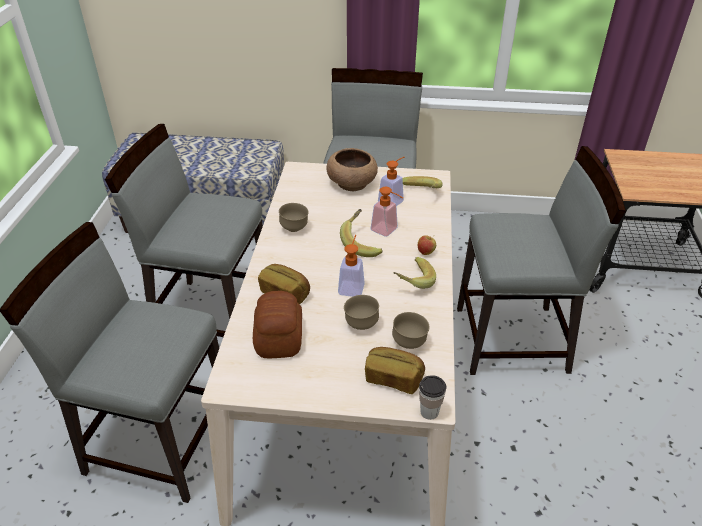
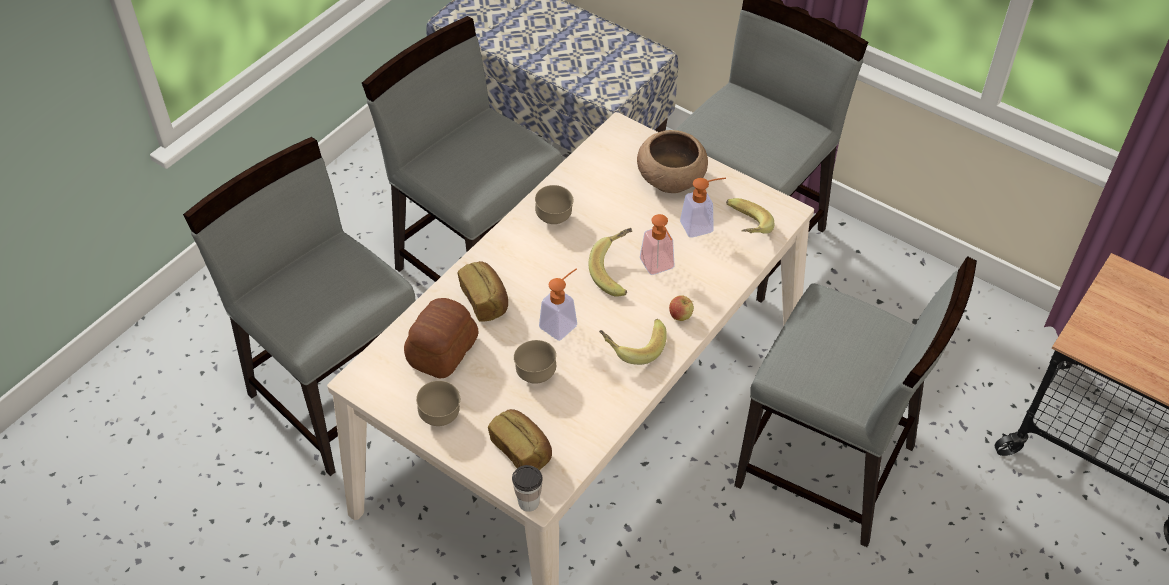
camera: 30 degrees right, 10 degrees up
(409, 343) = (569, 420): brown bowl -> brown bowl (440, 417)

